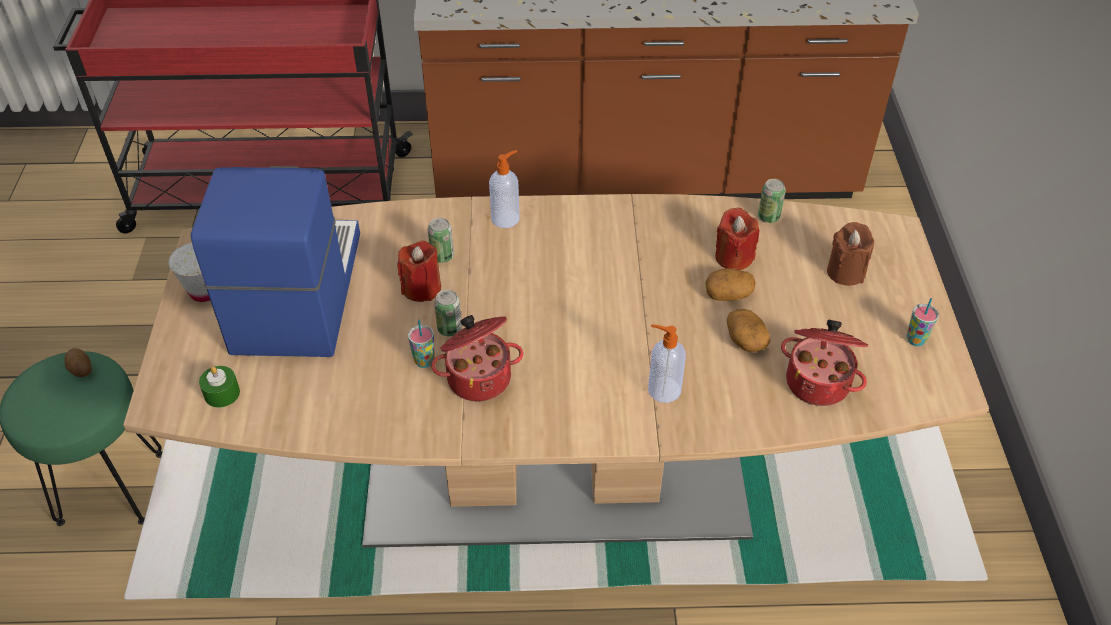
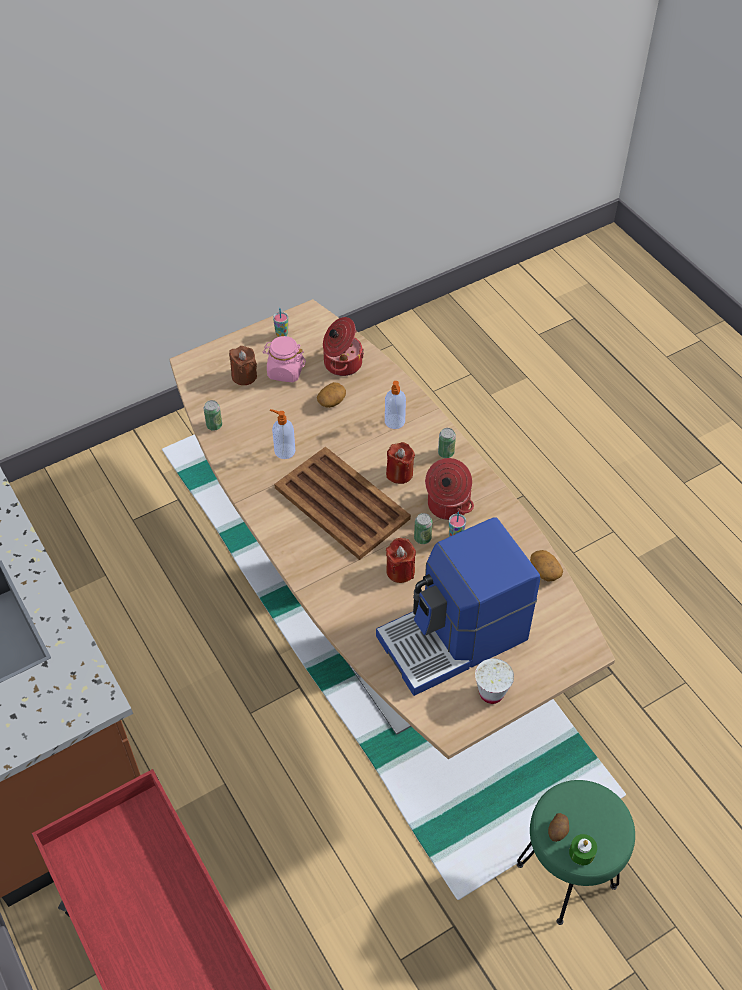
camera: 120 degrees left, 5 degrees up
(222, 393) = (555, 623): green candle -> green candle (582, 852)
(442, 256) = (364, 576): can -> can (446, 453)
(506, 218) = (304, 559): soap dispenser -> soap dispenser (284, 451)
(563, 279) = (341, 502): none -> brown tray
(728, 294) = (299, 421): potato -> potato (544, 571)
(733, 257) = (264, 429): red candle -> red candle (399, 473)
(833, 315) = (285, 371): none -> pink jar

